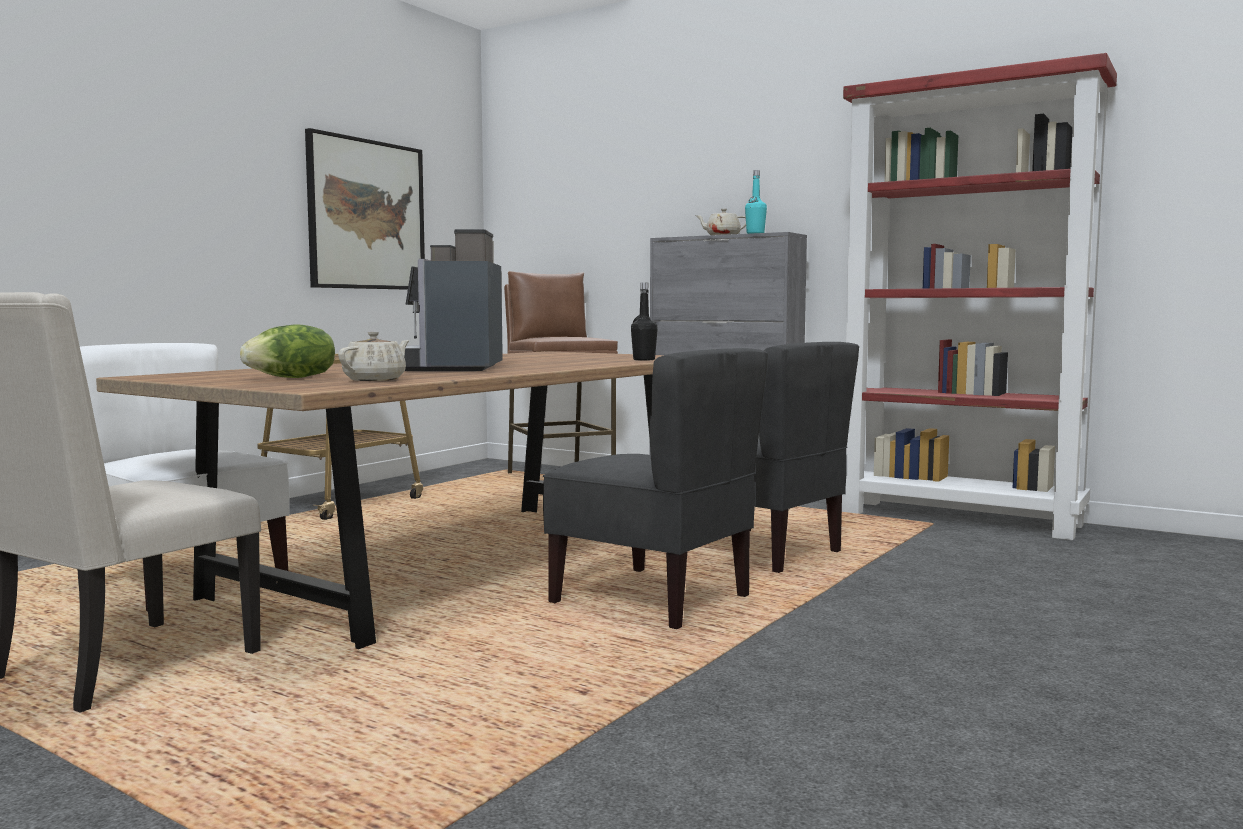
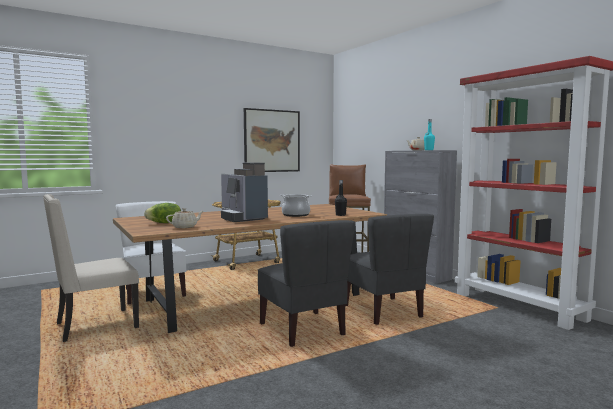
camera: 25 degrees right, 0 degrees up
(454, 368) = (242, 218): coffee machine -> coffee machine turned 60 degrees counterclockwise
(551, 362) = (295, 215): none -> cooking pot

